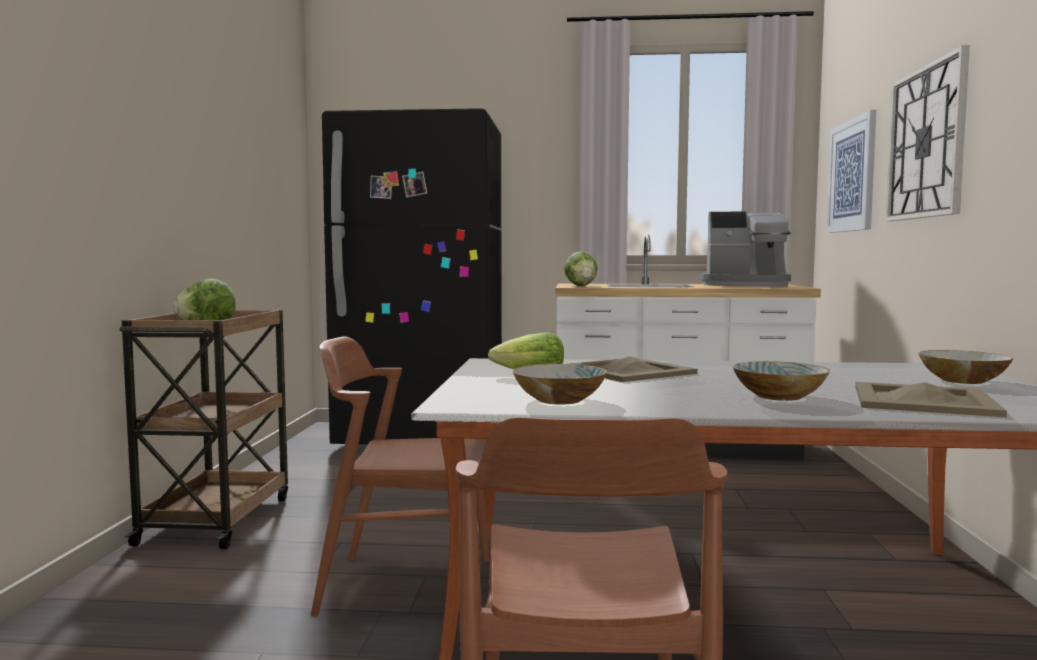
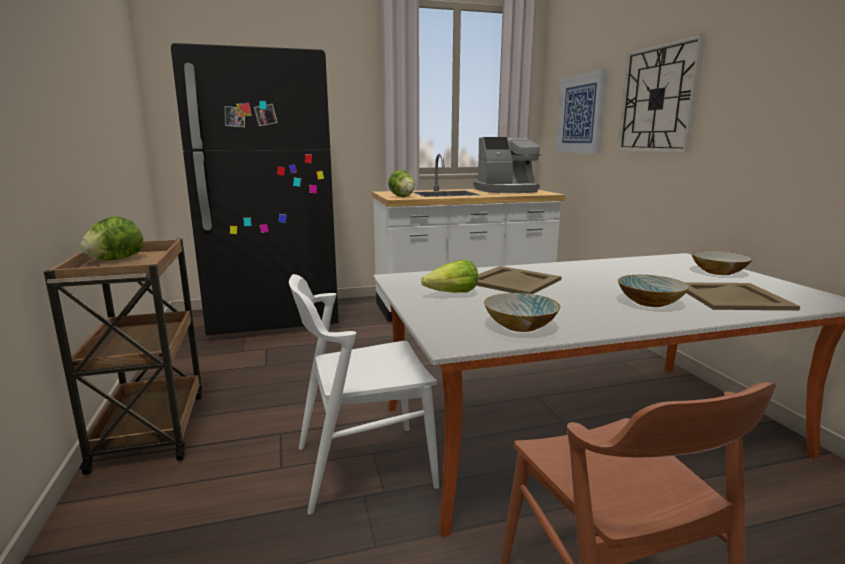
camera: 20 degrees left, 10 degrees up
(406, 585) = (364, 466): brown chair -> white chair

